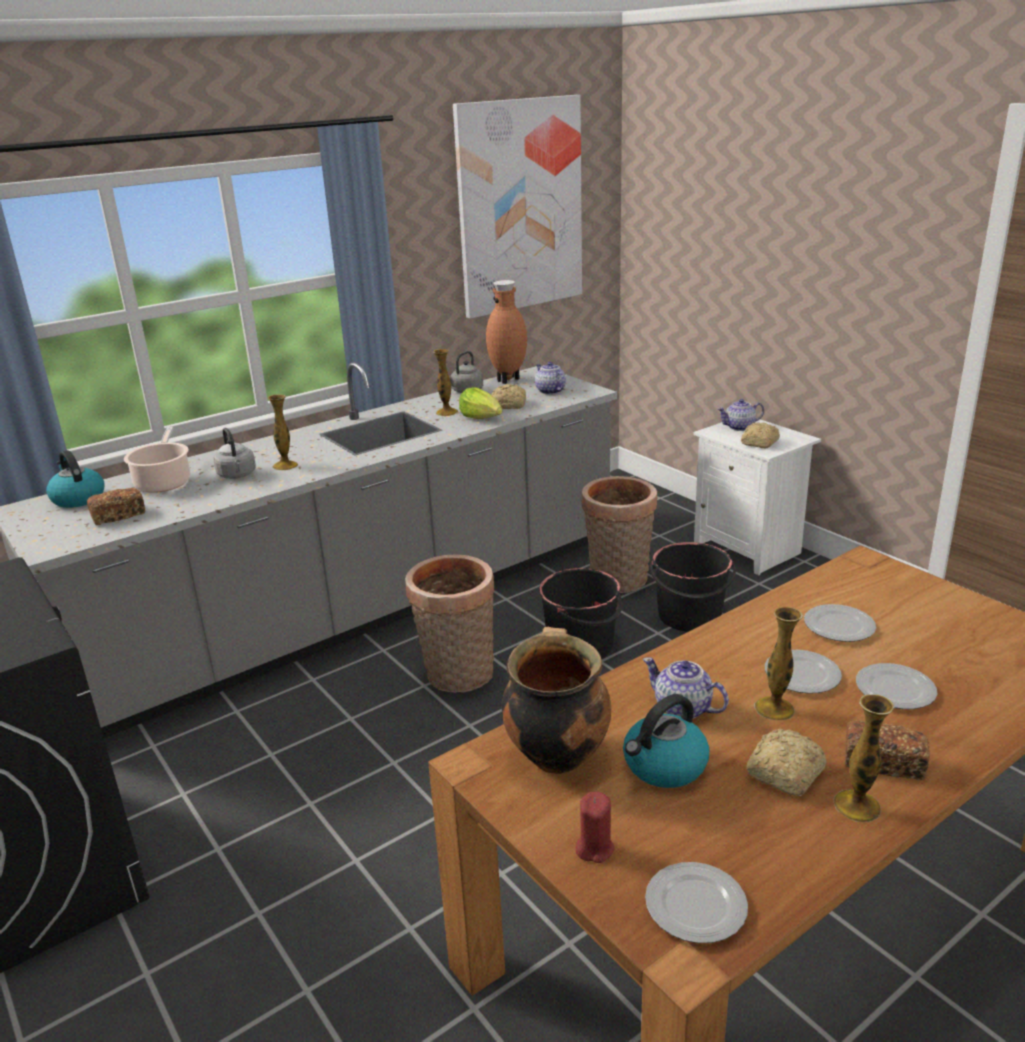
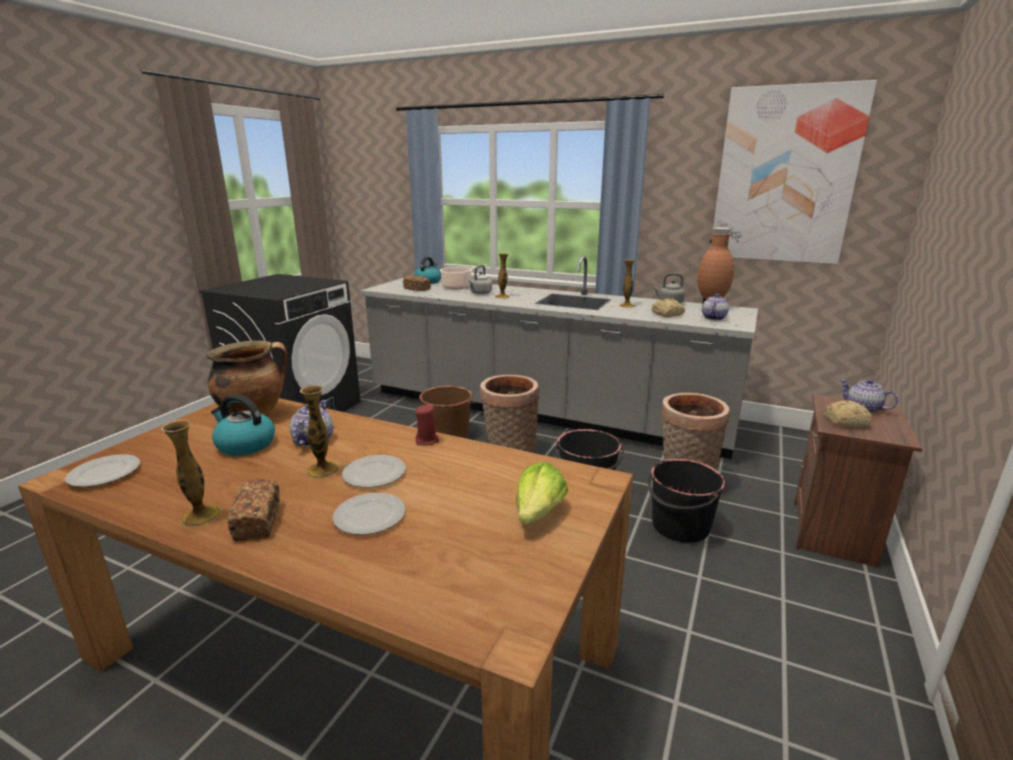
camera: 60 degrees right, 5 degrees down
(336, 712) = (448, 434): none -> brown bucket
(482, 418) = (632, 313): lettuce -> lettuce (539, 513)
(594, 848) = (164, 439): red candle -> red candle (427, 440)
(748, 548) = (834, 533): white nightstand -> brown nightstand
(784, 774) = (239, 484): bread -> none
(838, 627) = (462, 480): plate -> none

